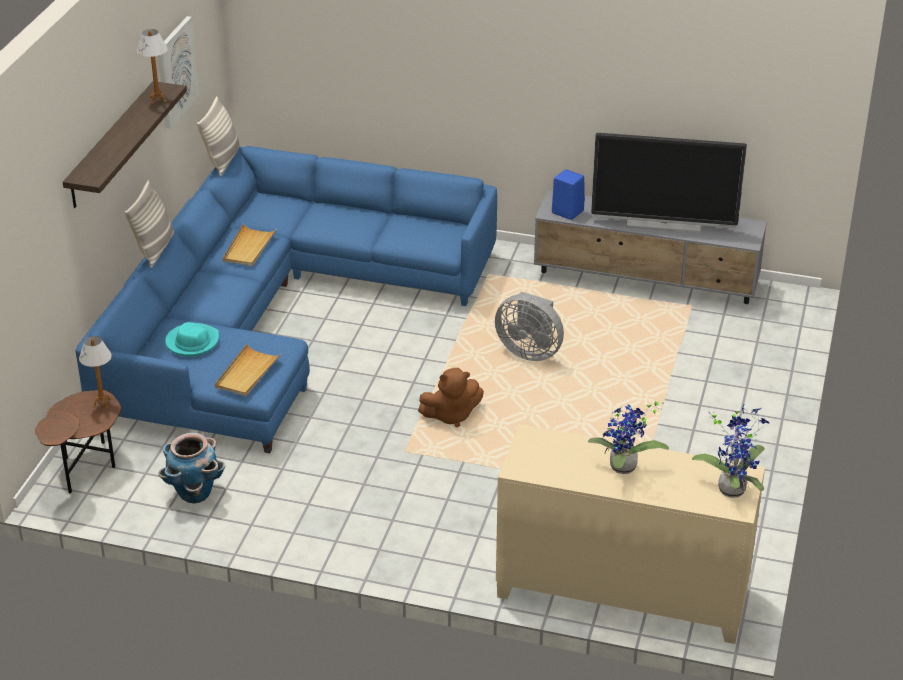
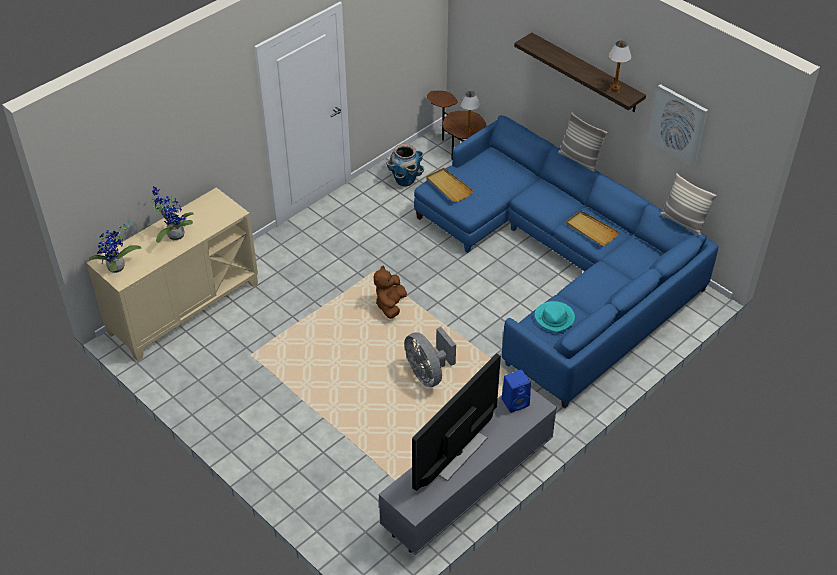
camera: 120 degrees right, 10 degrees up
(192, 342) = (496, 174): turquoise hat -> turquoise hat (554, 318)
(530, 351) = (428, 373): grey fan -> grey fan turned 90 degrees counterclockwise

